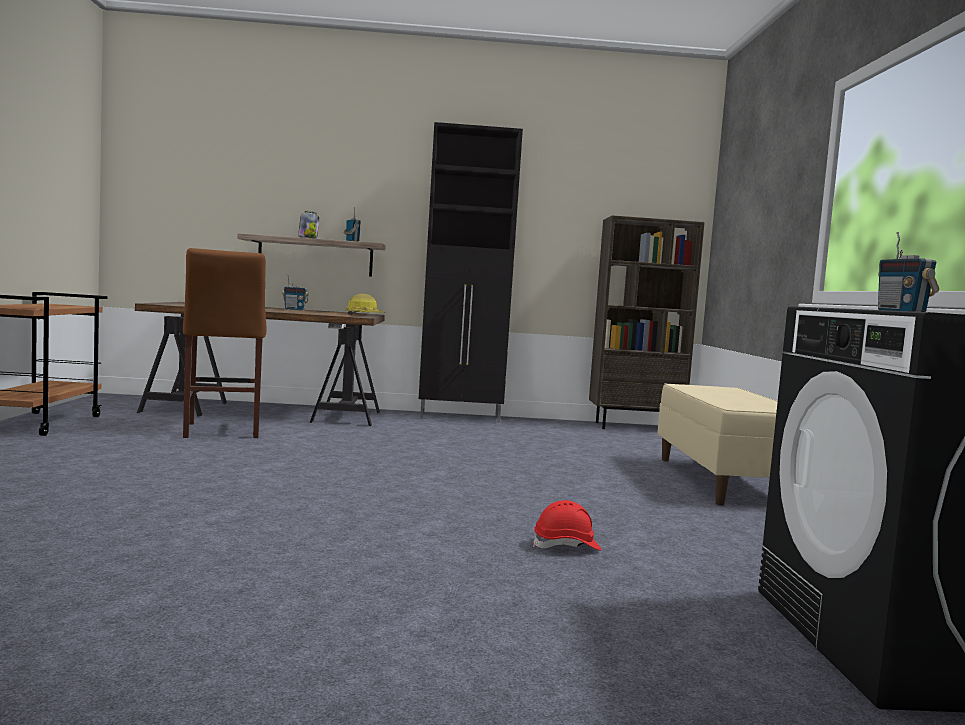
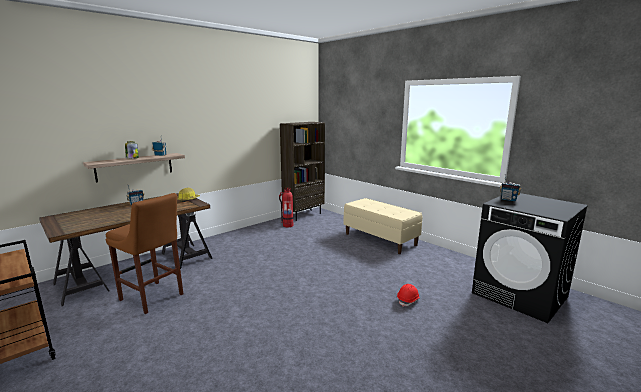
camera: 40 degrees left, 10 degrees up
(461, 417) = (235, 234): black cabinet -> none
(572, 429) = (287, 225): none -> fire extinguisher

